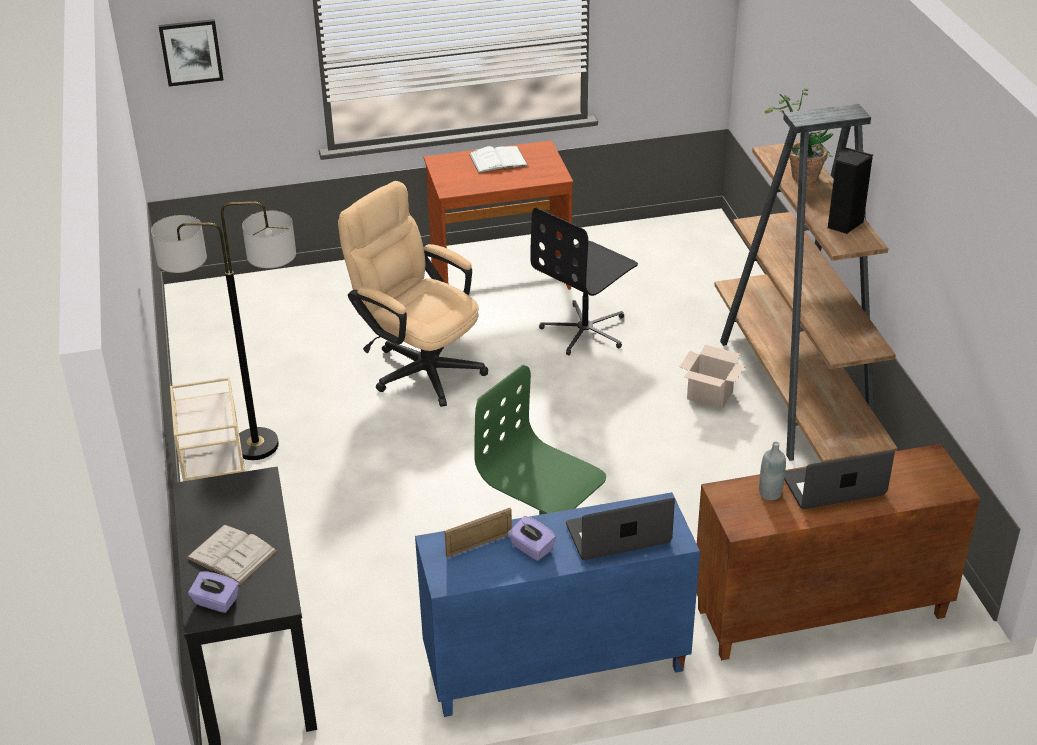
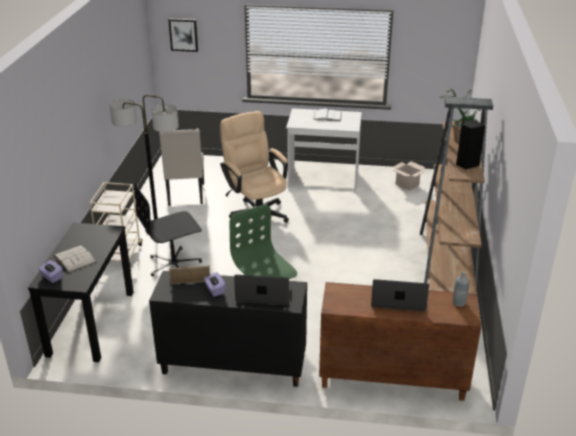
camera: 20 degrees right, 5 degrees down
(267, 364) = (185, 195): none -> beige chair
(500, 277) = (323, 180): brown desk -> white desk
(554, 667) = (232, 366): blue cabinet -> black cabinet
(585, 331) = (351, 213): black office chair -> black office chair (174, 265)
(711, 395) = (398, 257): cardboard box -> cardboard box (407, 185)
(770, 493) = (360, 295): grey bottle -> grey bottle (459, 303)

